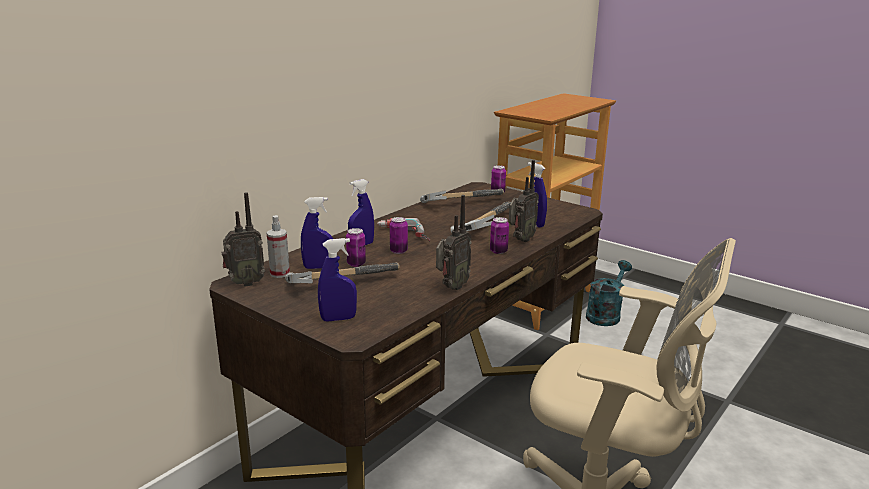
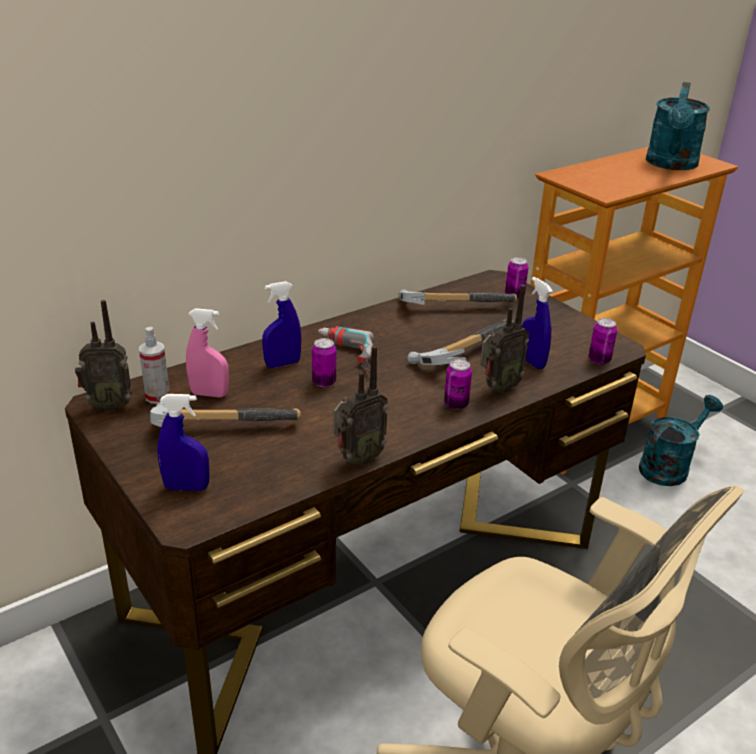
camera: 15 degrees right, 10 degrees up
(318, 267) = (209, 394): blue spray bottle -> pink spray bottle
(356, 264) = (258, 396): can -> can (599, 360)
(575, 102) = (671, 165): none -> turquoise watering can

